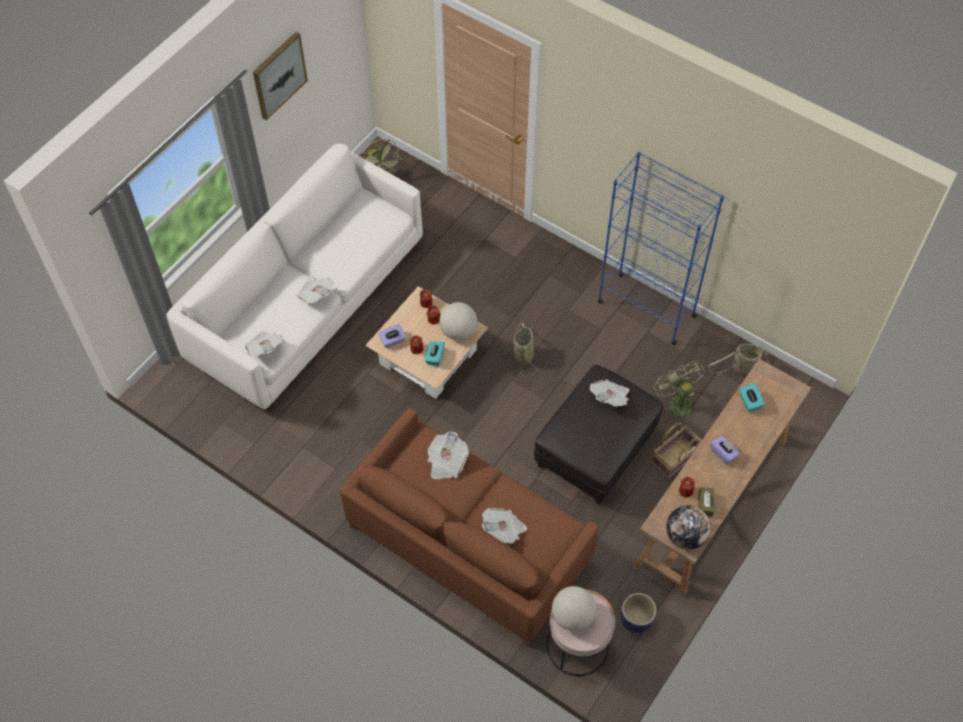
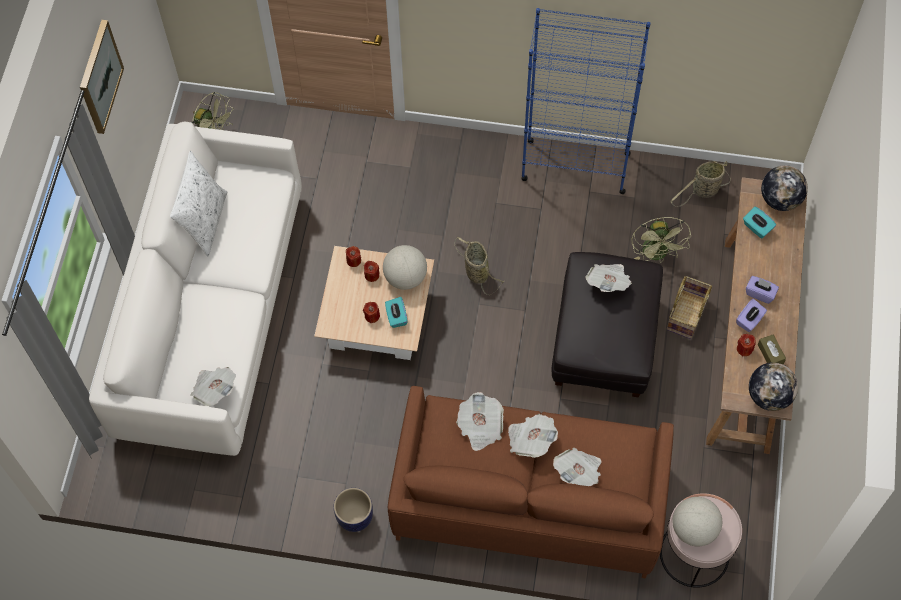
camera: 25 degrees left, 5 degrees up
(316, 295) = (238, 305): newspaper -> newspaper (530, 440)
(326, 226) = (204, 221): none -> white pillow
(392, 341) = (341, 318): purple tissue box -> purple tissue box (749, 320)
(635, 620) = (736, 500): planter -> planter (354, 517)
(676, 402) = (657, 254): green fan -> green fan turned 135 degrees counterclockwise
(781, 388) = (780, 199): none -> globe

